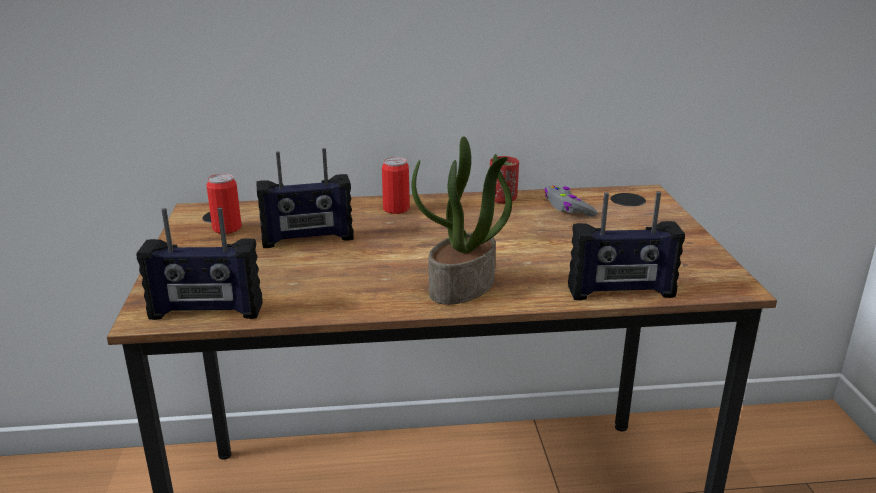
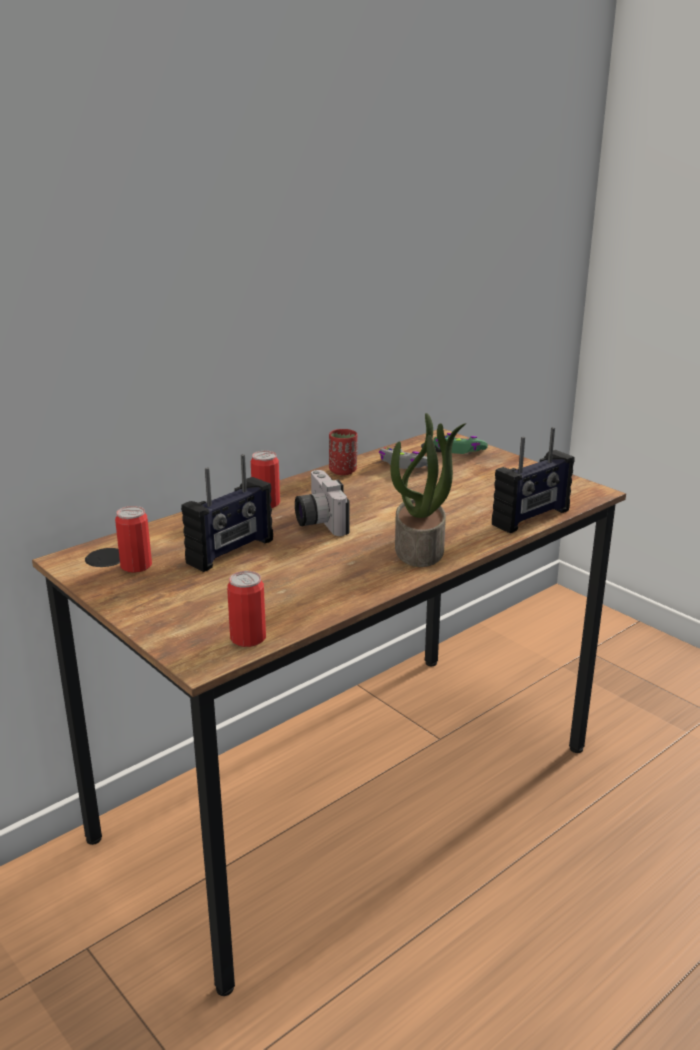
camera: 35 degrees left, 0 degrees up
(206, 312) = (248, 638): radio -> can
(413, 235) = (317, 521): none -> camera
(642, 208) = (459, 450): none -> green game controller

